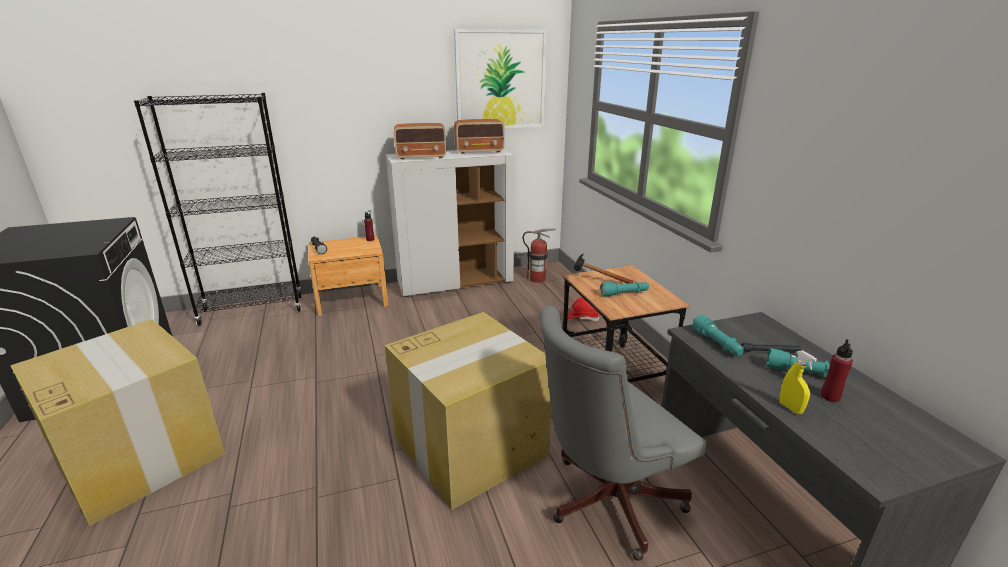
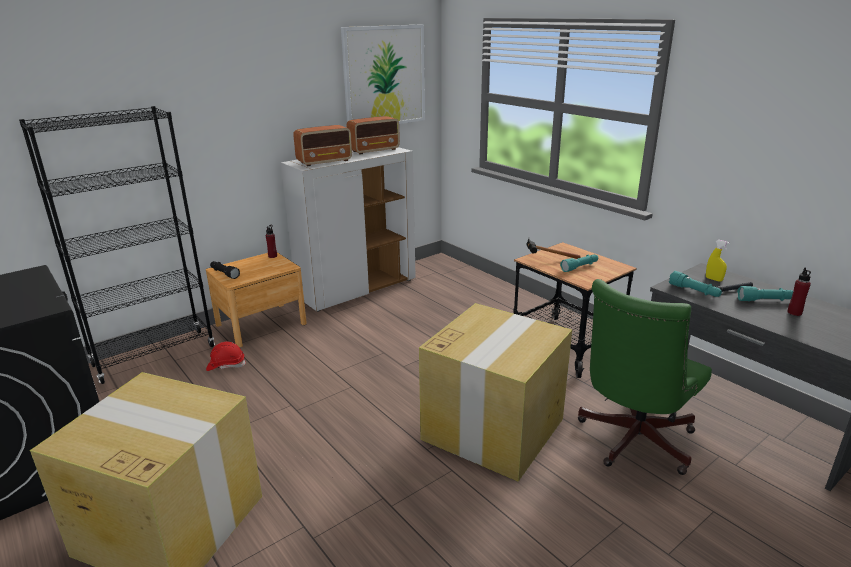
camera: 20 degrees left, 0 degrees up
(537, 279) = (435, 273): fire extinguisher -> none
(583, 317) = (503, 300): red hard hat -> red hard hat (226, 365)
(606, 502) = (631, 441): grey office chair -> green office chair
(790, 408) = (778, 325): yellow spray bottle -> yellow spray bottle (713, 279)

